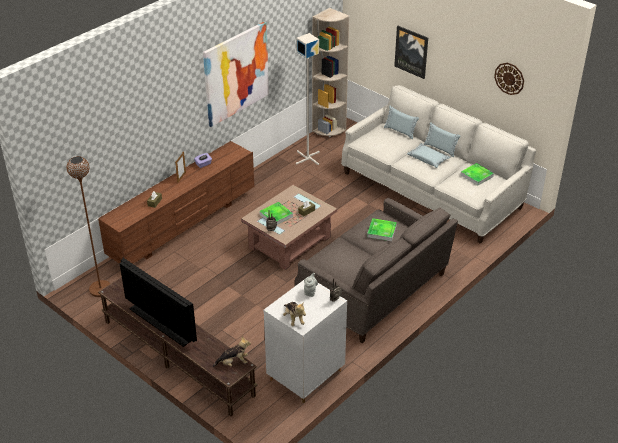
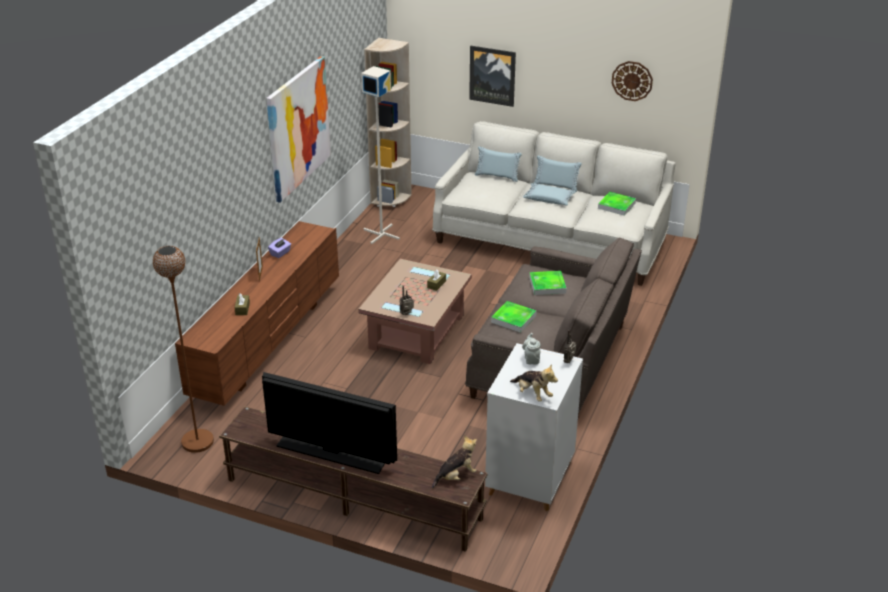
camera: 20 degrees left, 5 degrees down
(276, 215) = (401, 296): tray -> tray (513, 319)

